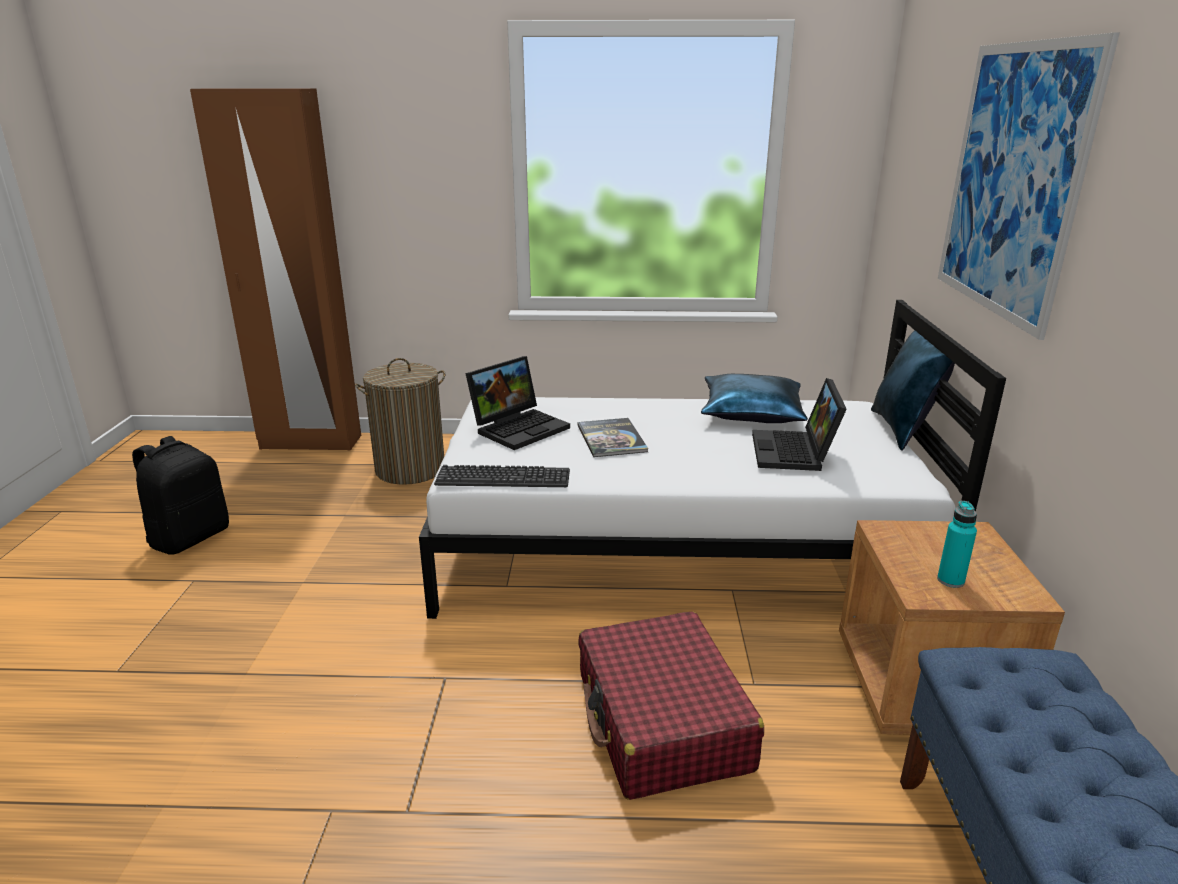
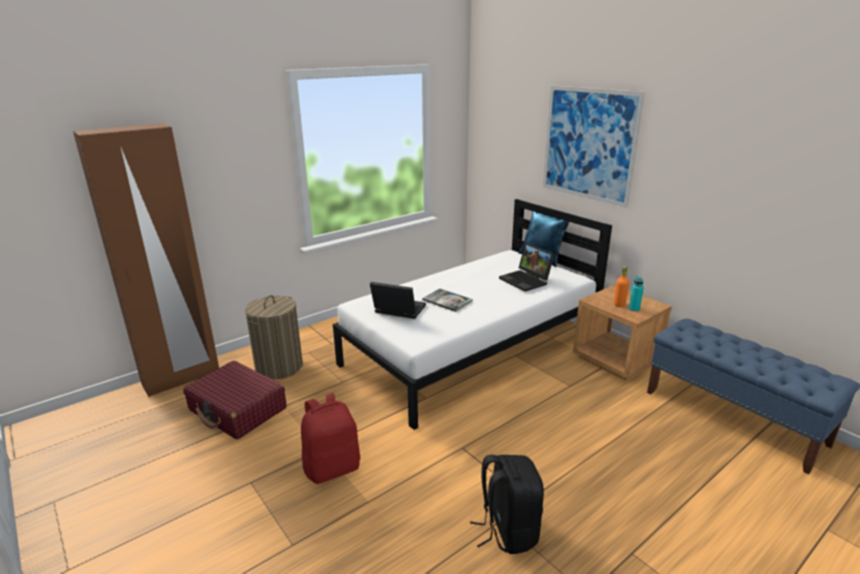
camera: 40 degrees left, 0 degrees up
(190, 537) = (201, 464): black backpack -> black backpack (507, 530)
(278, 611) = (332, 468): none -> red backpack
(503, 478) = (437, 336): keyboard -> none
(520, 427) = (397, 310): laptop -> laptop turned 75 degrees counterclockwise
(662, 722) = (562, 415): red suitcase -> red suitcase (238, 409)
(751, 412) = (479, 269): blue pillow -> none
(930, 559) = (619, 305): none -> orange bottle

